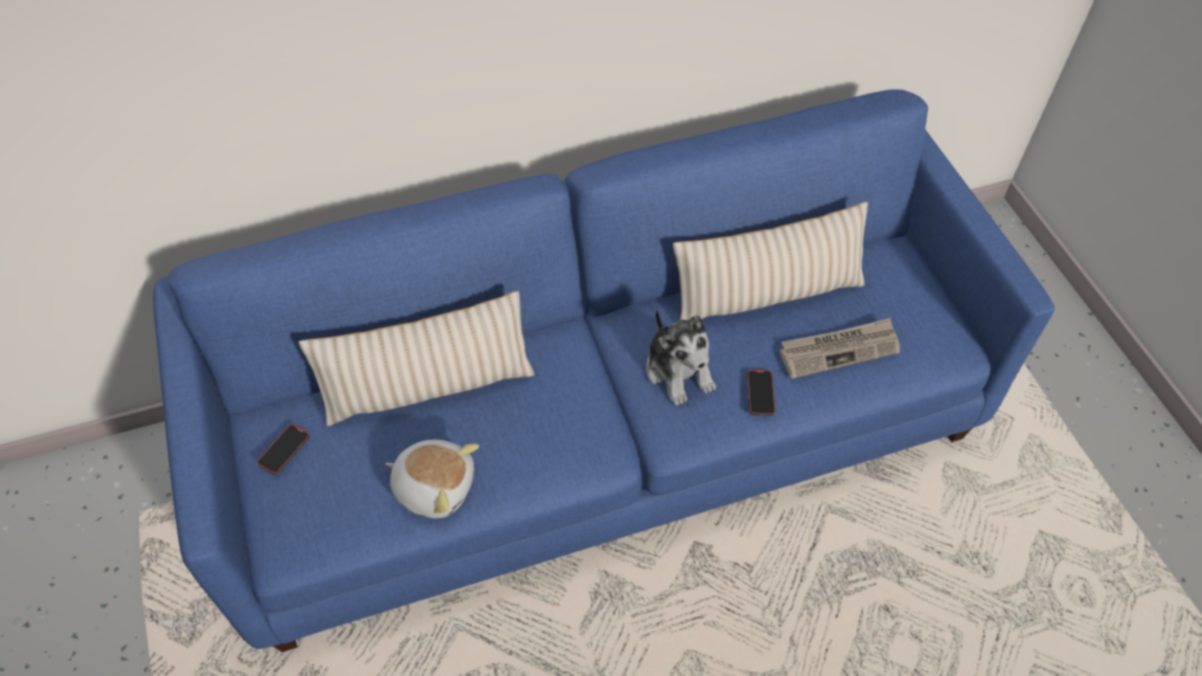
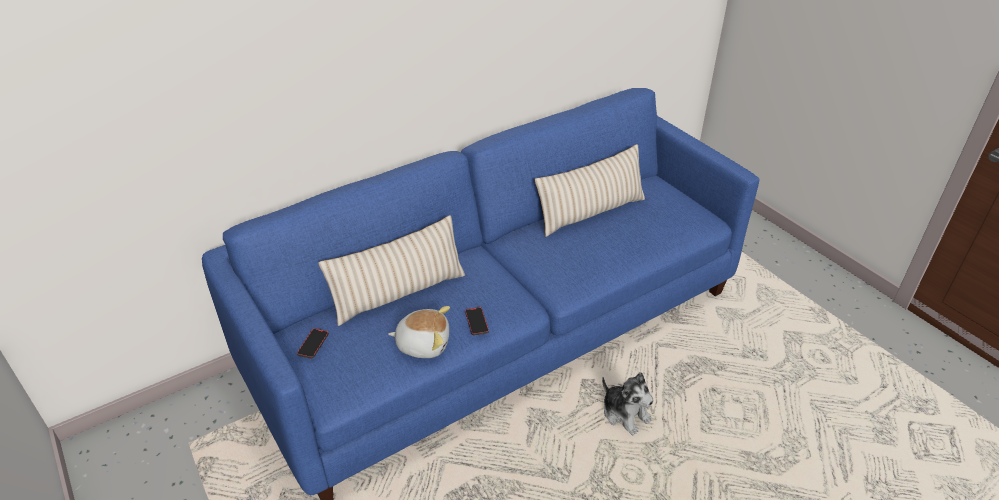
camera: 15 degrees left, 15 degrees down
(679, 371) = (553, 258): plush toy -> plush toy (625, 414)
(760, 394) = (607, 260): phone -> phone (476, 322)
(839, 350) = (644, 231): newspaper -> none

